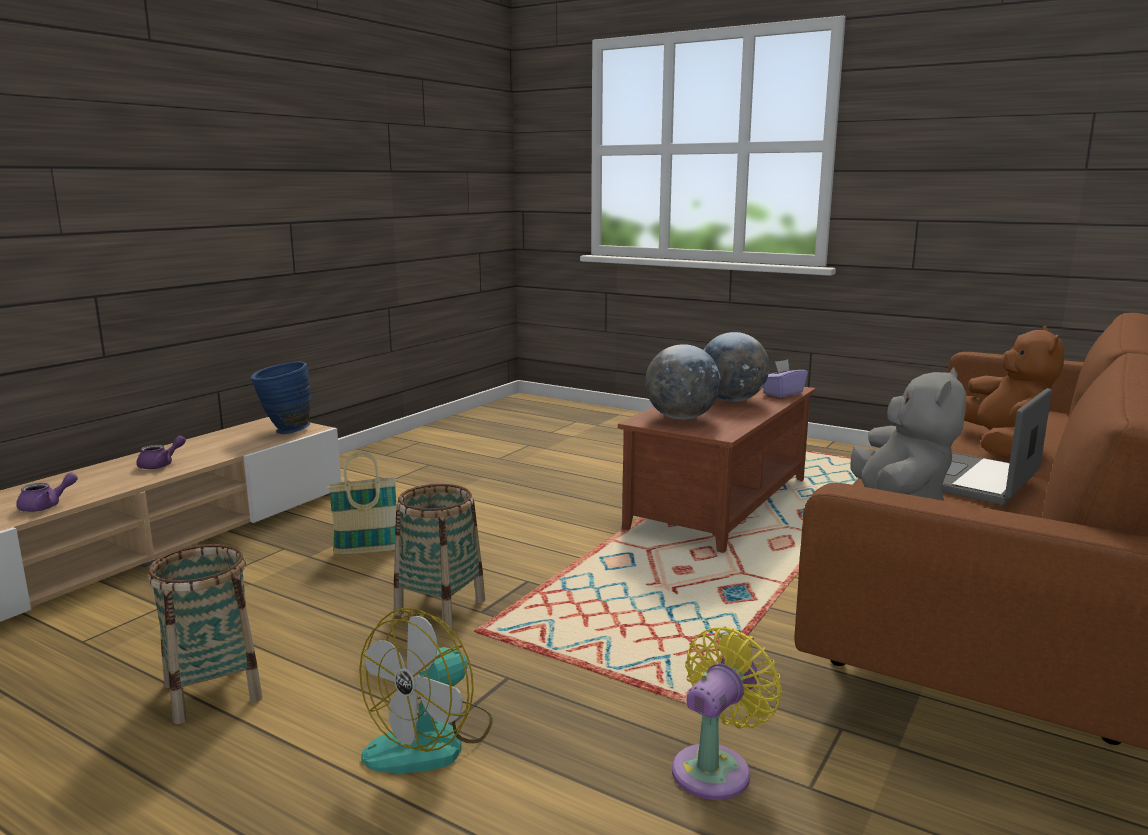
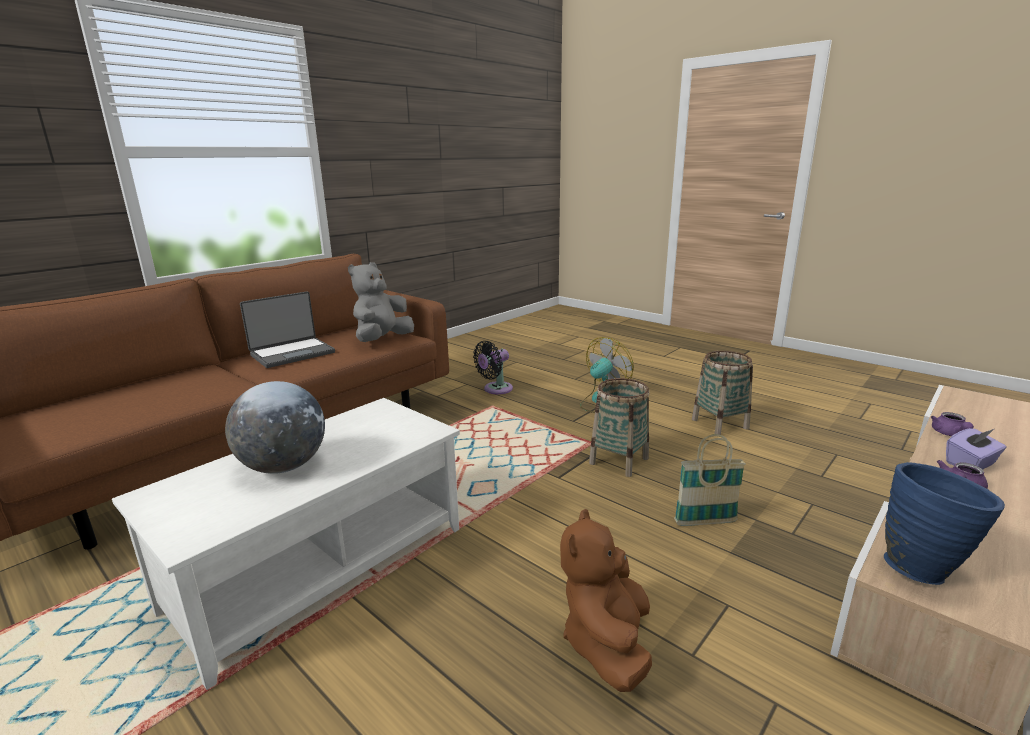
camera: 170 degrees left, 5 degrees up
(46, 506) = (950, 434): purple teapot -> purple teapot turned 45 degrees counterclockwise
(681, 418) = (387, 433): globe -> none
(716, 768) = (495, 389): yellow fan -> black fan
(721, 504) = (320, 566): brown coffee table -> white coffee table
(782, 393) = (190, 481): purple tissue box -> purple tissue box (971, 463)
(1002, 447) = (196, 381): brown plush toy -> brown plush toy (607, 643)

